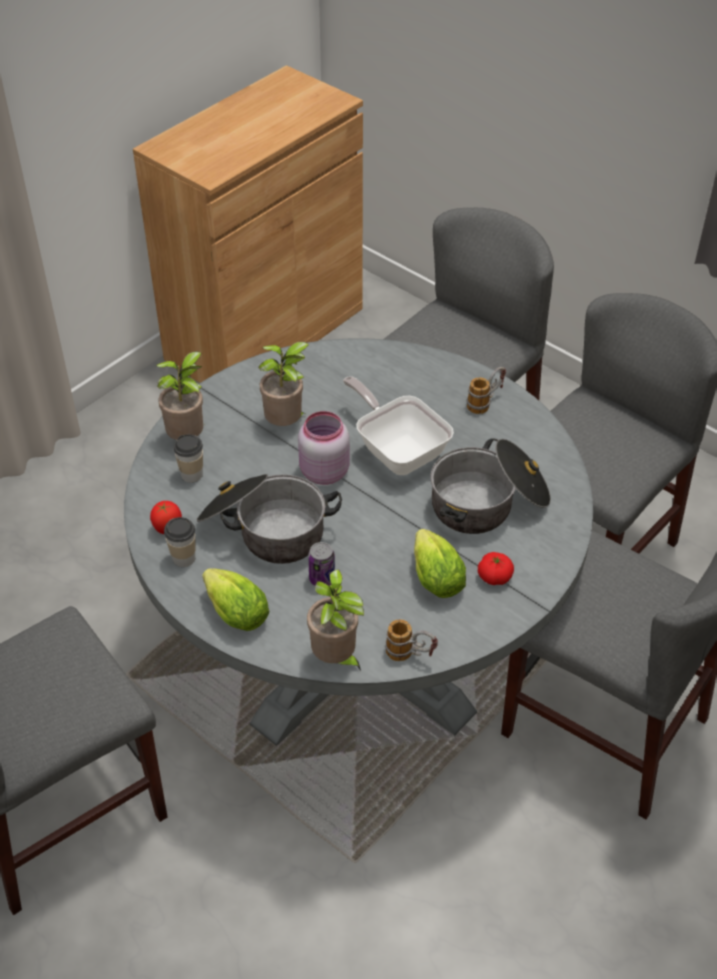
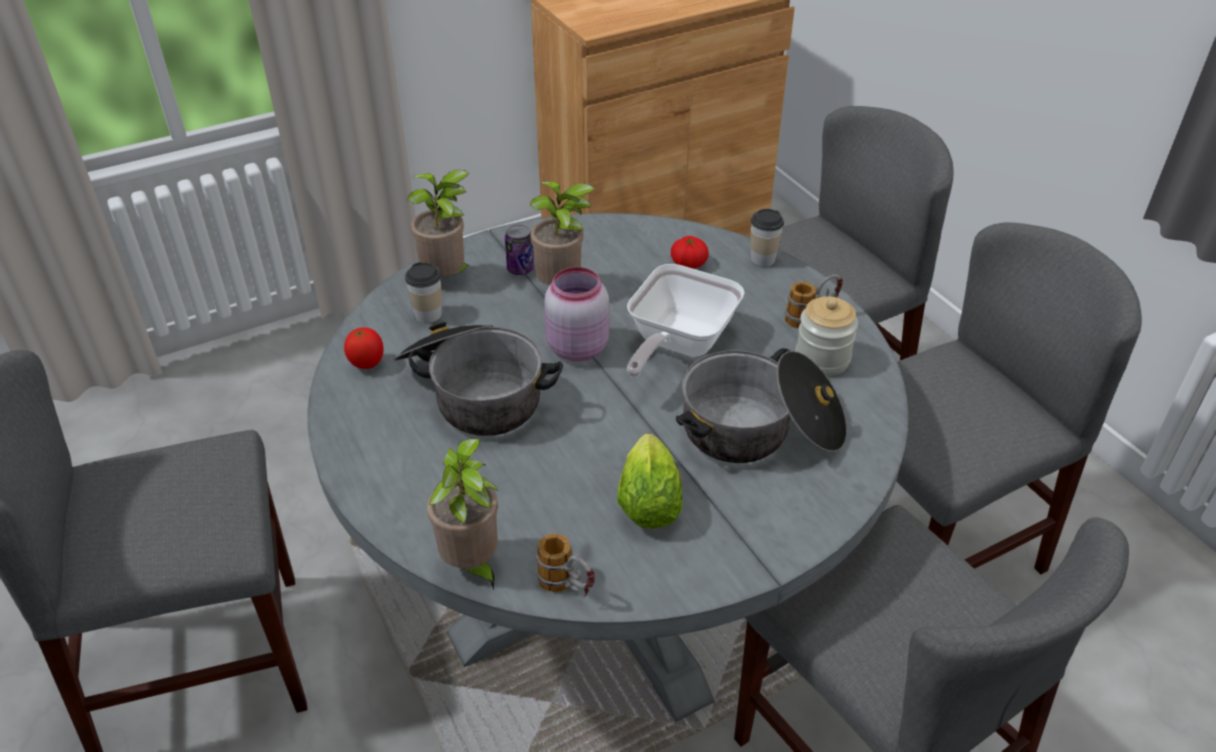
camera: 20 degrees right, 5 degrees down
(183, 558) = (365, 399): cup -> cup (762, 259)
(233, 611) = (384, 473): lettuce -> none
(322, 579) = (508, 464): can -> can (520, 269)
(397, 450) = (677, 344): frying pan -> frying pan turned 135 degrees counterclockwise
(494, 577) = (726, 521): tomato -> tomato (688, 263)
(508, 435) = (822, 359): none -> jar

